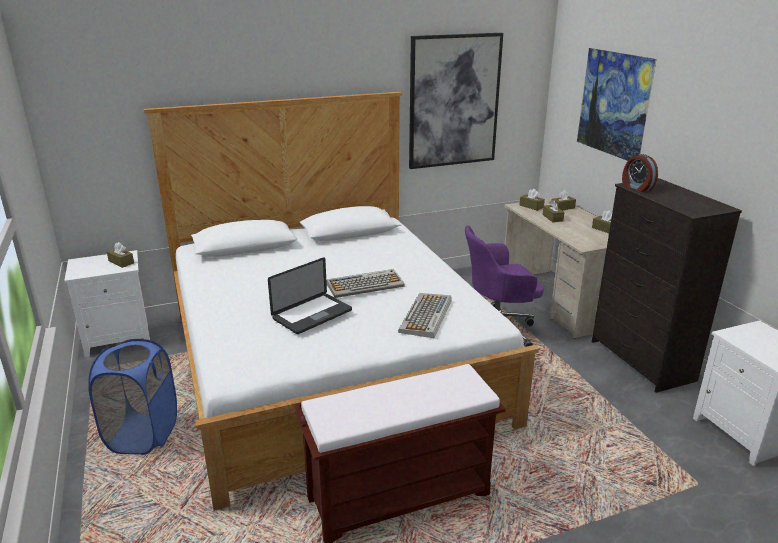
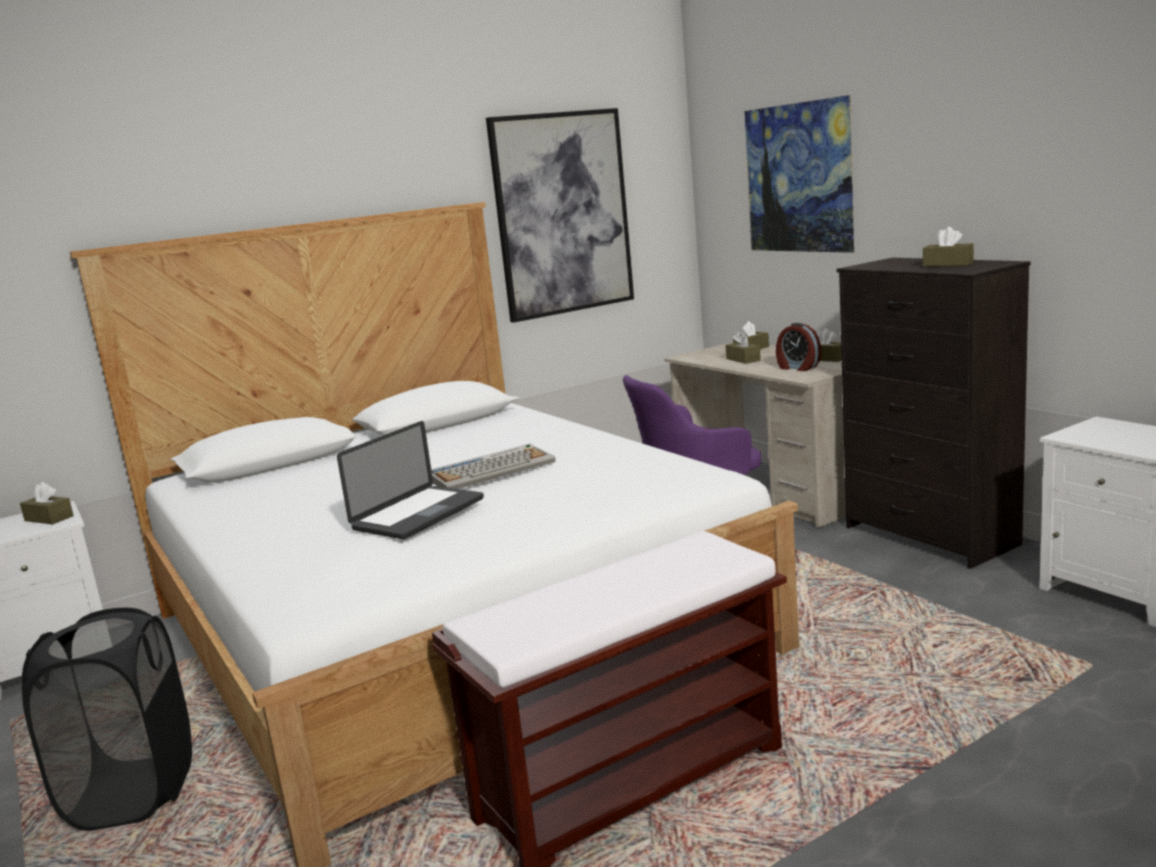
camera: 10 degrees left, 10 degrees down
(143, 434) = (132, 792): blue laundry basket -> black laundry basket
(426, 316) = (608, 487): keyboard -> none
(531, 206) = (705, 354): brown tissue box -> brown tissue box (948, 264)
(636, 188) = (869, 266): alarm clock -> alarm clock (797, 368)

